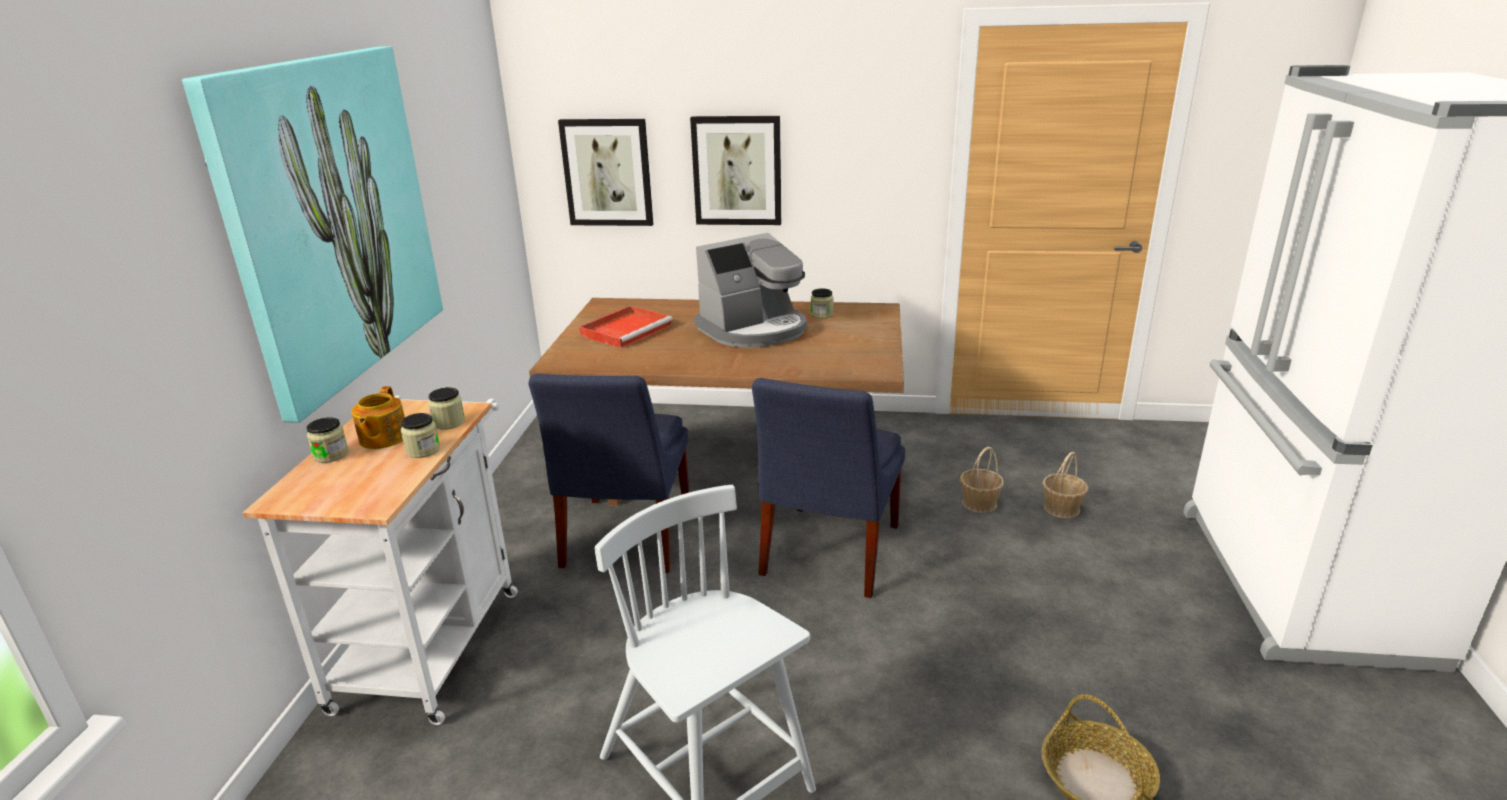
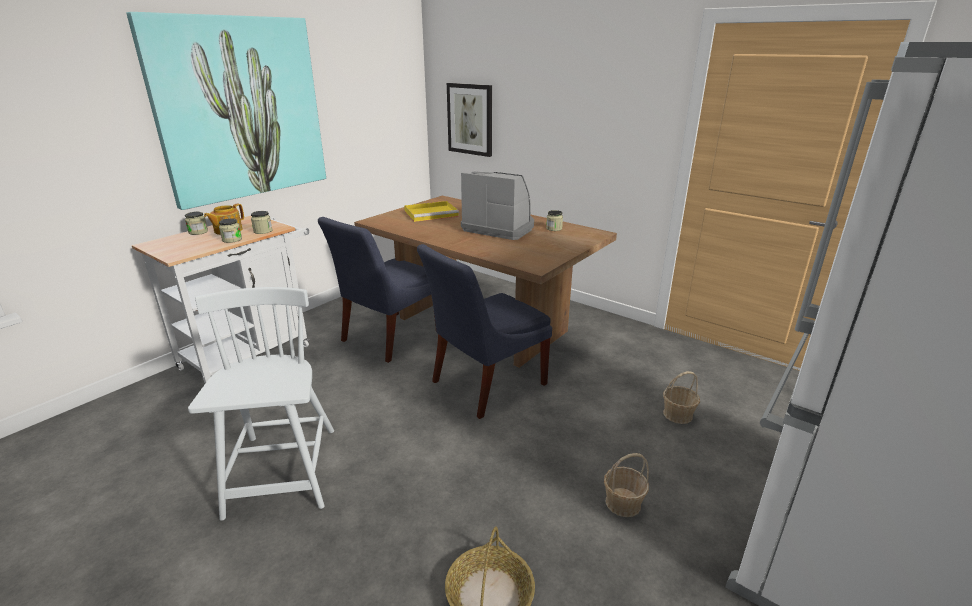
camera: 30 degrees right, 0 degrees up
(627, 330) = (432, 213): red tray -> yellow tray
(737, 171) = (540, 125): picture -> none
(754, 330) = (499, 228): coffee machine -> coffee machine turned 150 degrees counterclockwise
(979, 503) = (618, 390): basket -> basket (622, 503)

